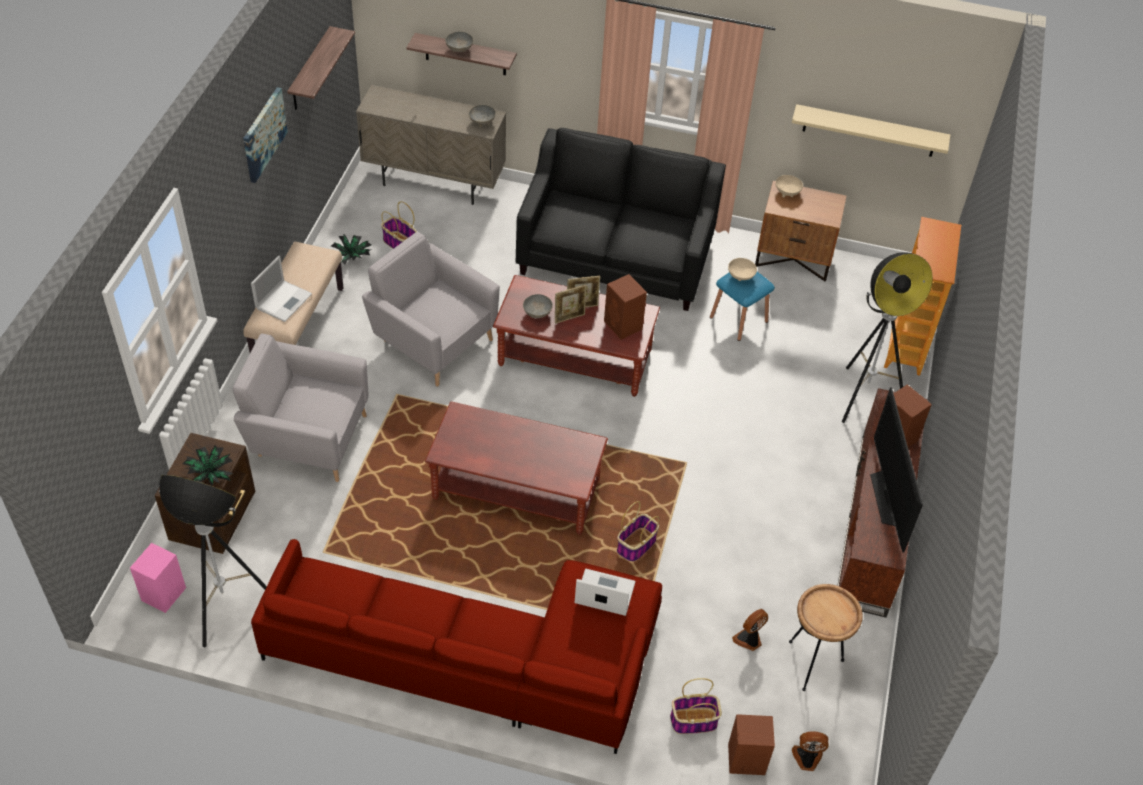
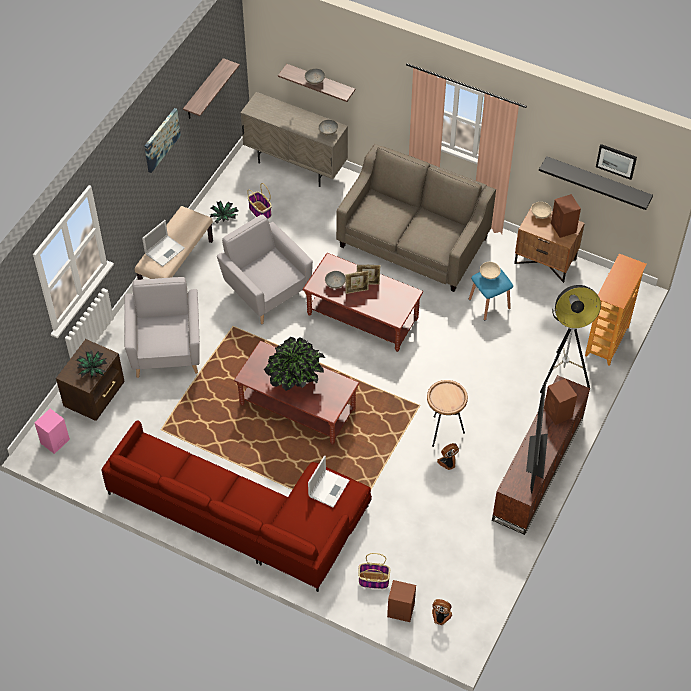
camera: 15 degrees right, 5 degrees up
(225, 608) = (92, 456): floor lamp -> none
(308, 438) = (166, 349): grey armchair -> grey armchair turned 60 degrees clockwise
(516, 449) = (296, 381): none -> potted plant
(603, 593) = (329, 487): laptop -> laptop turned 90 degrees clockwise
(616, 257) = (413, 242): black sofa -> beige sofa
(623, 326) = (393, 302): brown speaker -> brown speaker (563, 228)
(636, 546) = (368, 458): basket -> none
(749, 640) = (426, 534): fan -> fan (448, 463)
(812, 664) = (463, 557): brown side table -> brown side table (443, 431)
(869, 131) = (597, 182): beige shelf -> black shelf
(900, 92) = (616, 161): none -> picture

